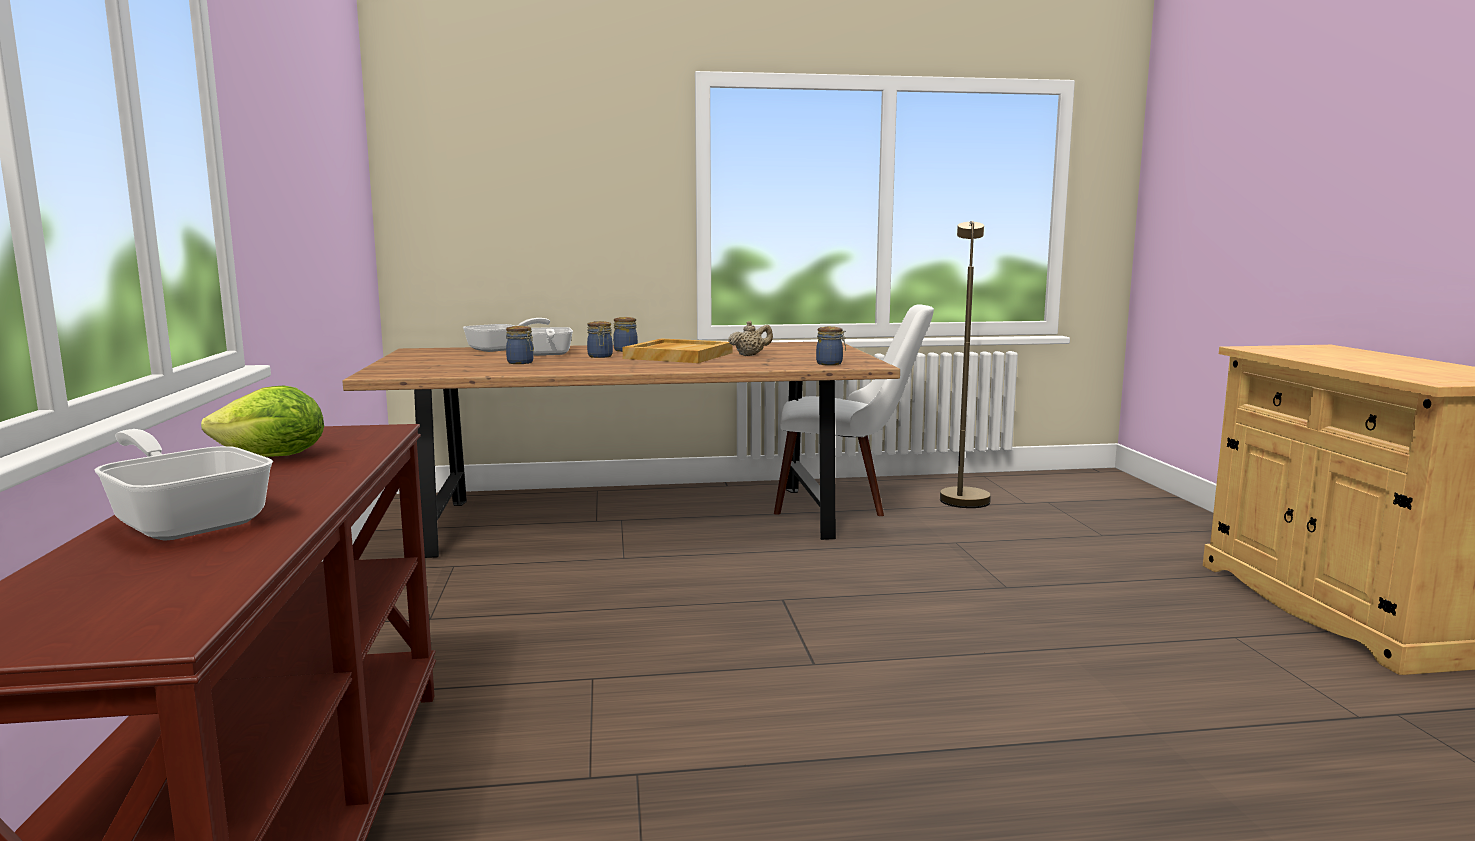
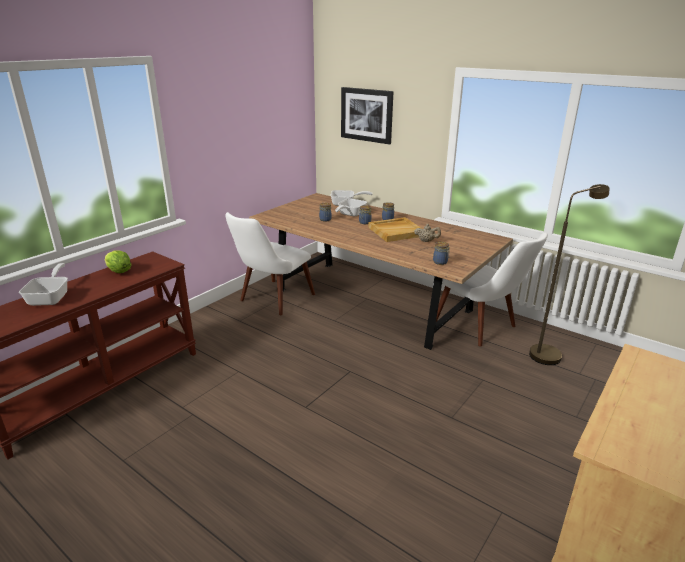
camera: 45 degrees right, 15 degrees up
(441, 573) = (271, 301): none -> white chair
(513, 168) = (366, 115): none -> picture

